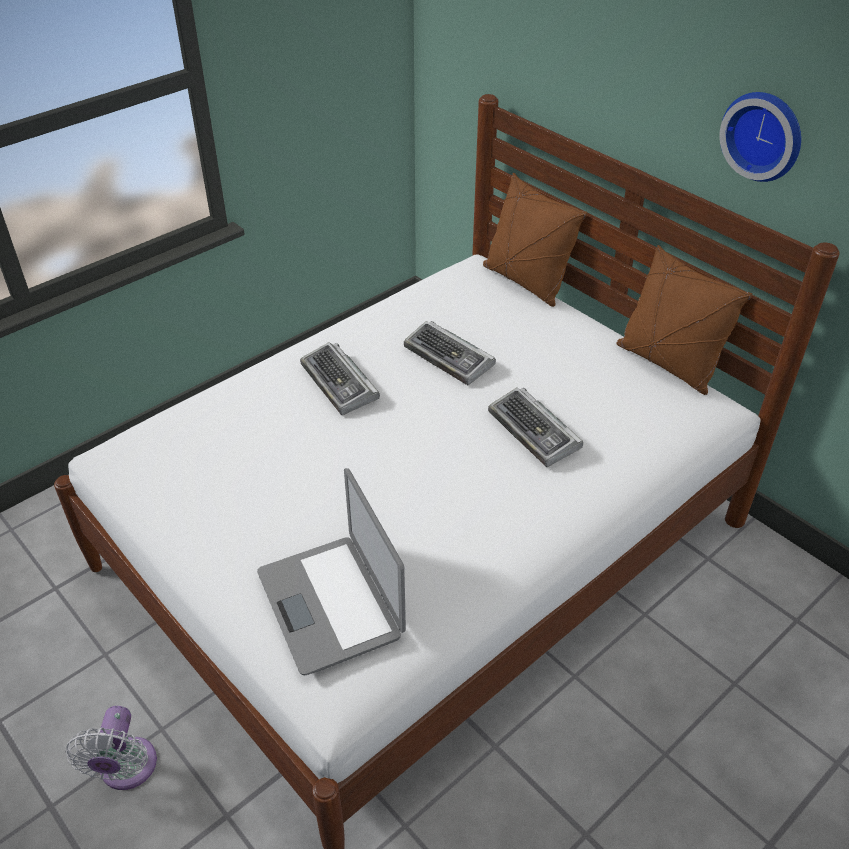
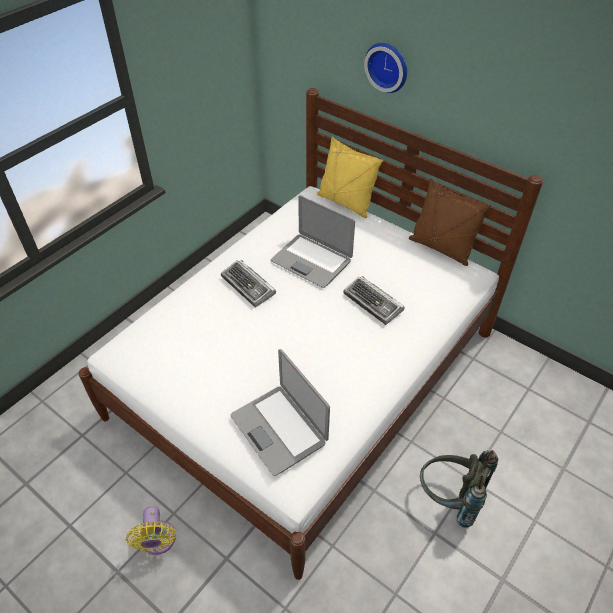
camera: 10 degrees left, 5 degrees up
(126, 770) = (158, 542): white fan -> yellow fan
(450, 358) = (312, 260): keyboard -> laptop
(526, 282) = (345, 203): brown pillow -> yellow pillow
(622, 781) = (449, 499): none -> grey backpack
(764, 135) = (493, 112): wall clock -> wall clock (388, 66)

